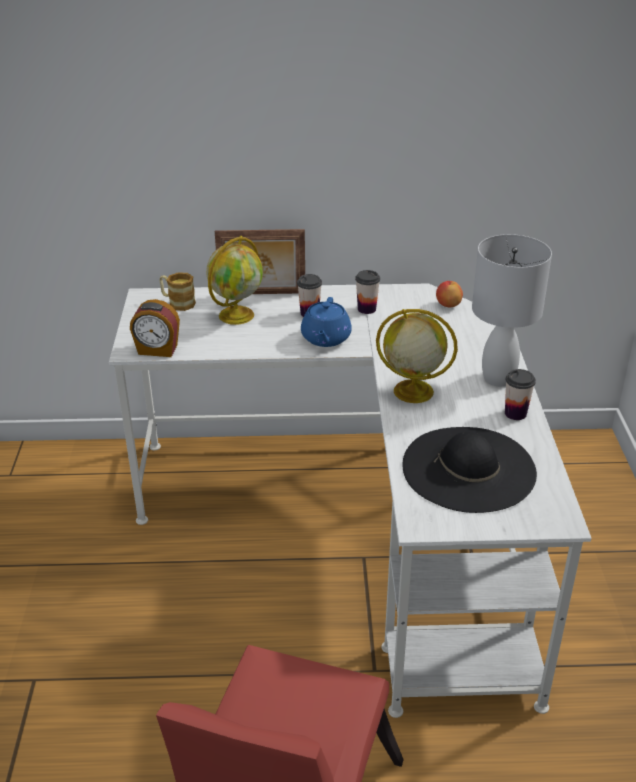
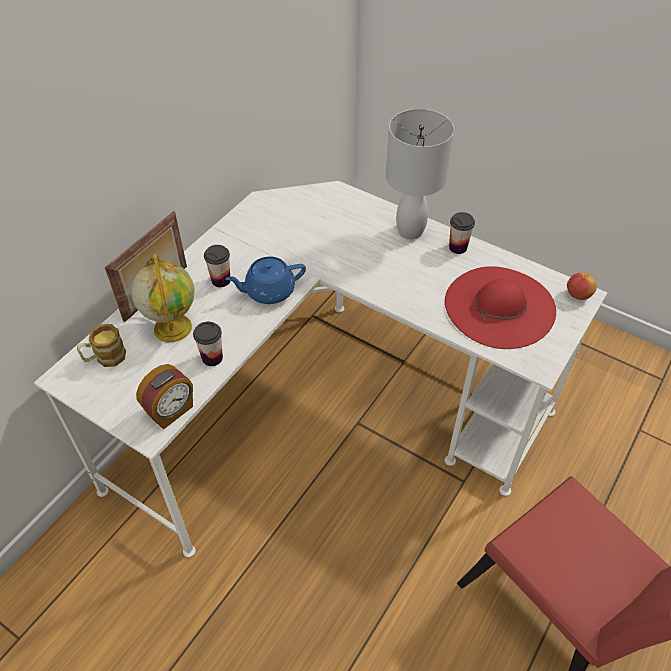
camera: 55 degrees left, 15 degrees up
(325, 338) = (268, 291): blue teapot -> blue teapot turned 120 degrees clockwise
(366, 309) = (251, 245): cup -> cup (212, 358)
(412, 391) = (386, 283): globe -> none
(448, 305) = (293, 199): apple -> apple (578, 295)
(469, 468) = (499, 306): black hat -> red hat

